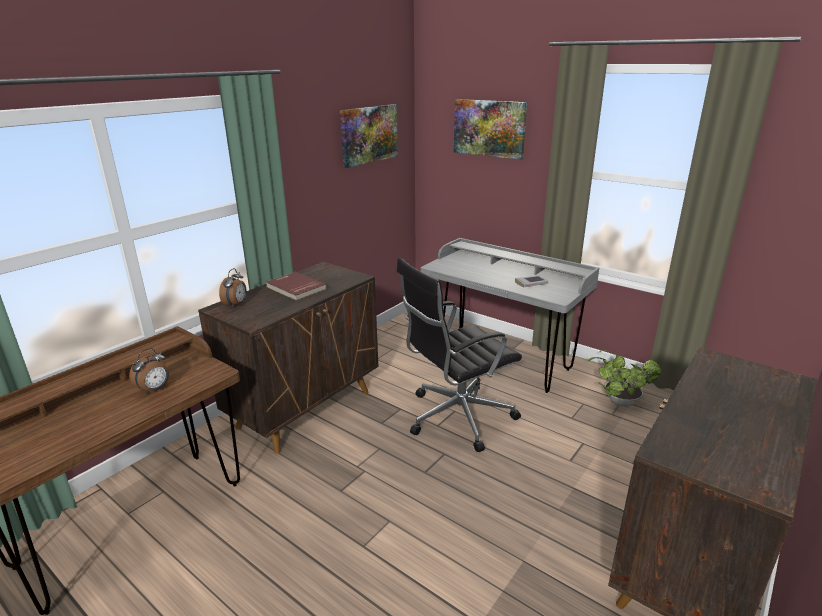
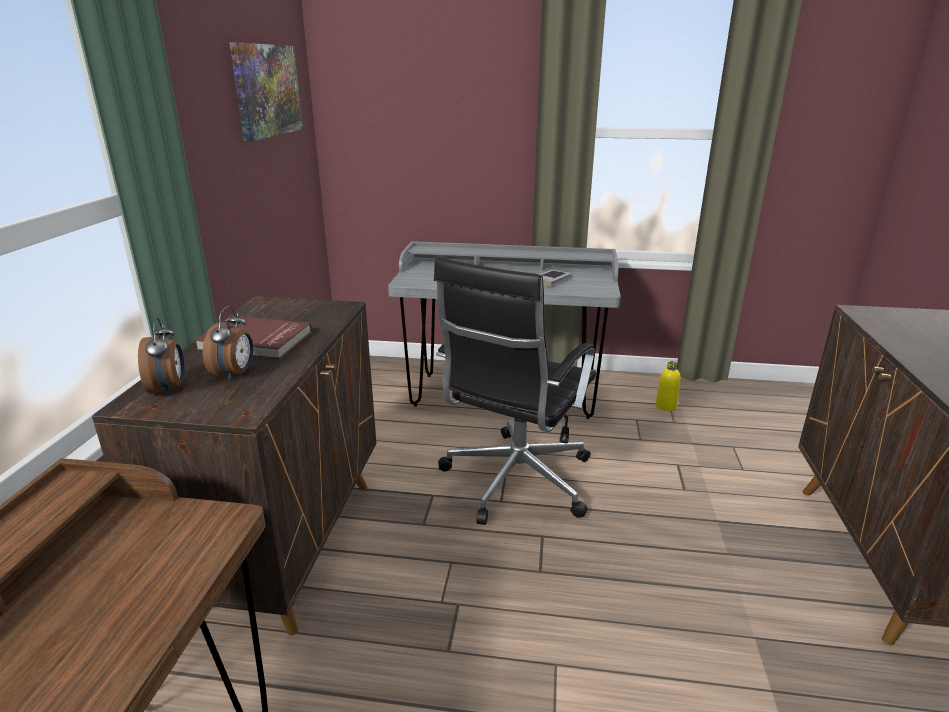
camera: 30 degrees left, 0 degrees up
(154, 389) = (104, 605): alarm clock -> alarm clock (235, 374)
(489, 128) = (437, 80): picture -> none
(618, 401) = (666, 406): potted plant -> yellow bottle

